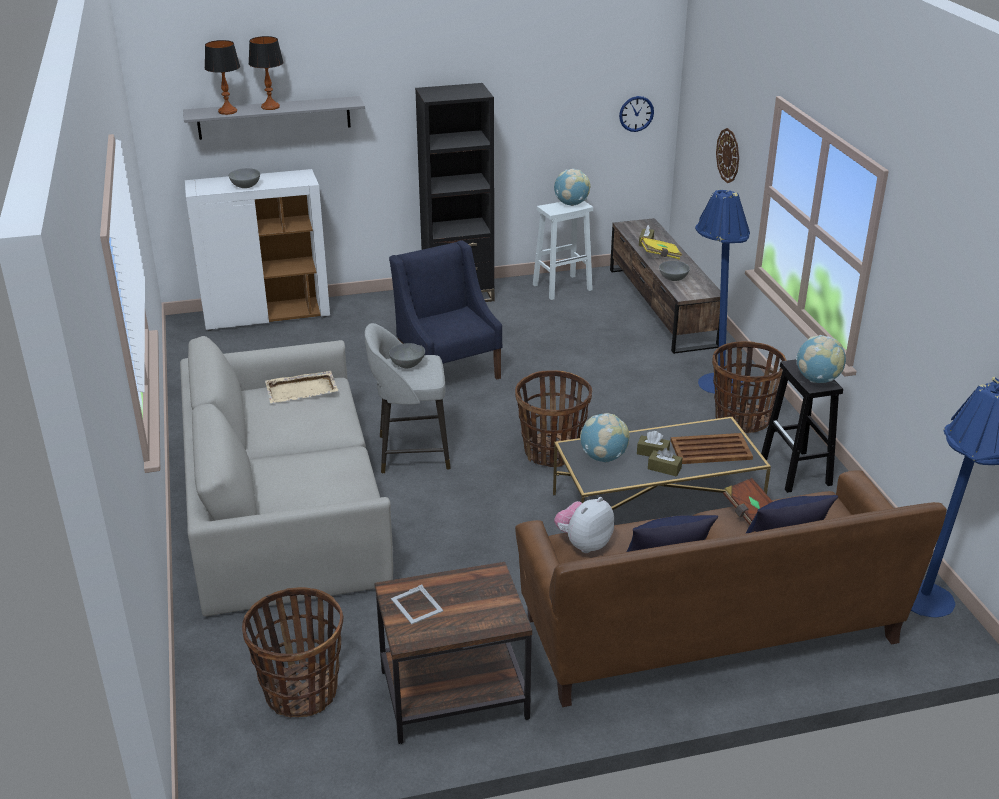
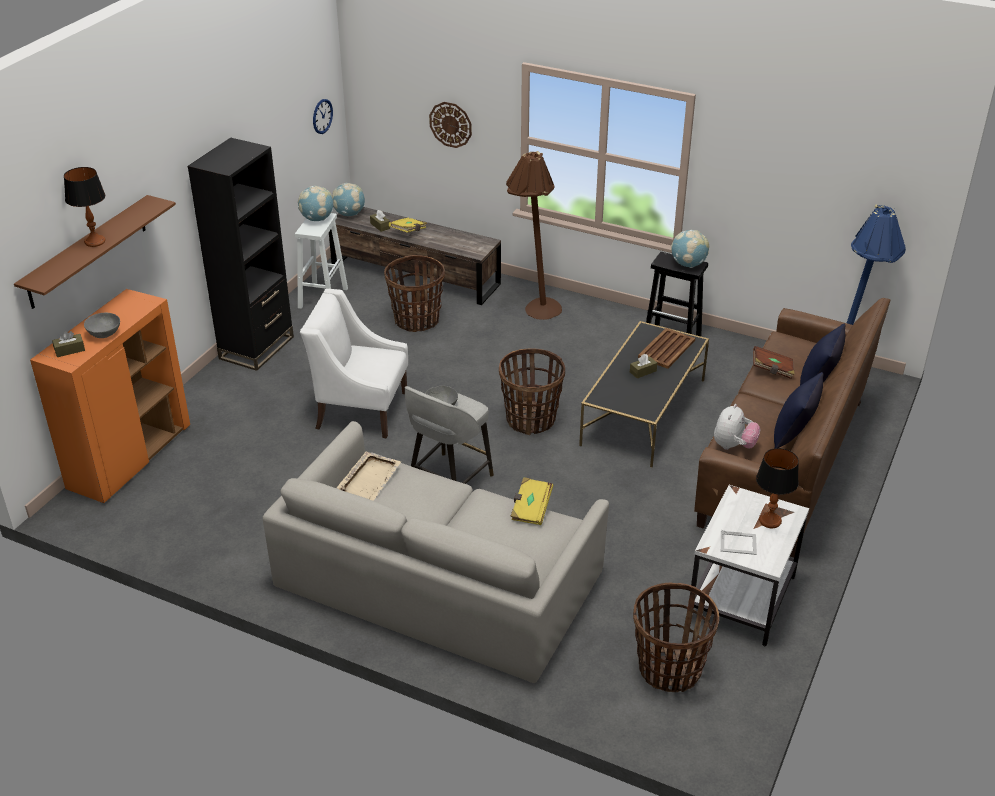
camera: 50 degrees left, 5 degrees up
(227, 111) = (66, 265): table lamp -> table lamp (770, 521)
(267, 315) = (130, 457): white cabinet -> orange cabinet
(274, 117) = (87, 252): grey shelf -> brown shelf
(357, 479) = (530, 509): none -> yellow book
(448, 370) = (361, 409): blue armchair -> white armchair
(454, 696) = (742, 599): brown side table -> white side table
(584, 544) = (733, 446): plush toy -> plush toy turned 150 degrees counterclockwise
(603, 457) = (625, 393): globe -> globe (349, 214)
(664, 468) = (665, 377): brown tissue box -> brown tissue box (69, 350)
(673, 278) = (448, 244): grey bowl -> none
(712, 380) = (534, 309): blue floor lamp -> brown floor lamp
(741, 419) = (593, 326): basket -> basket (416, 320)

